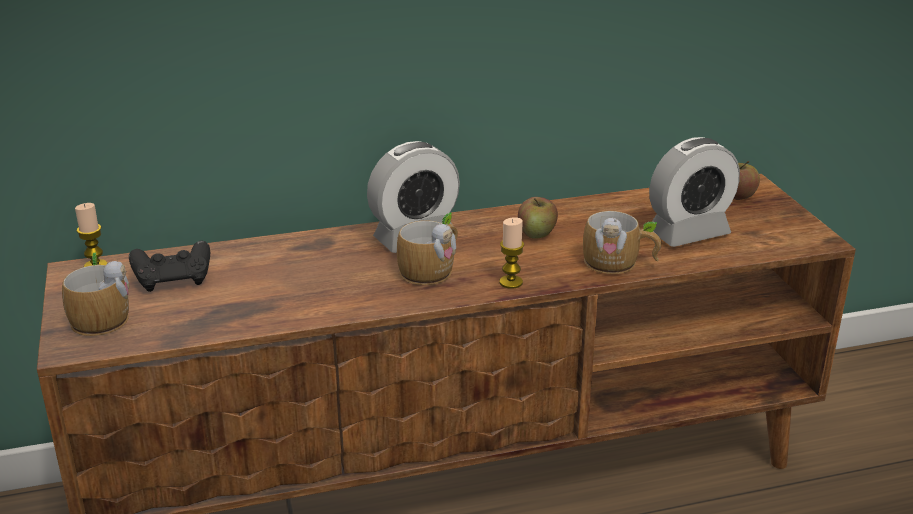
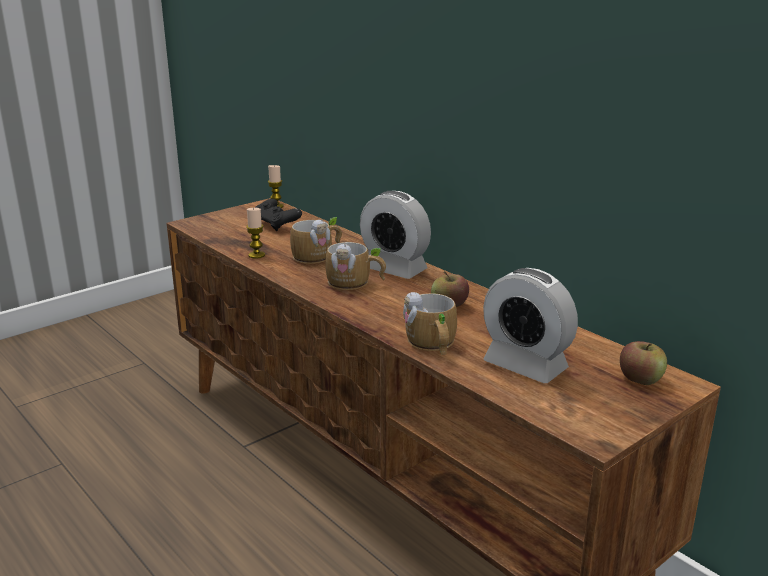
camera: 65 degrees right, 5 degrees down
(102, 315) = (226, 220): mug -> mug (318, 255)
(511, 282) = (360, 311): candle -> candle (256, 255)

